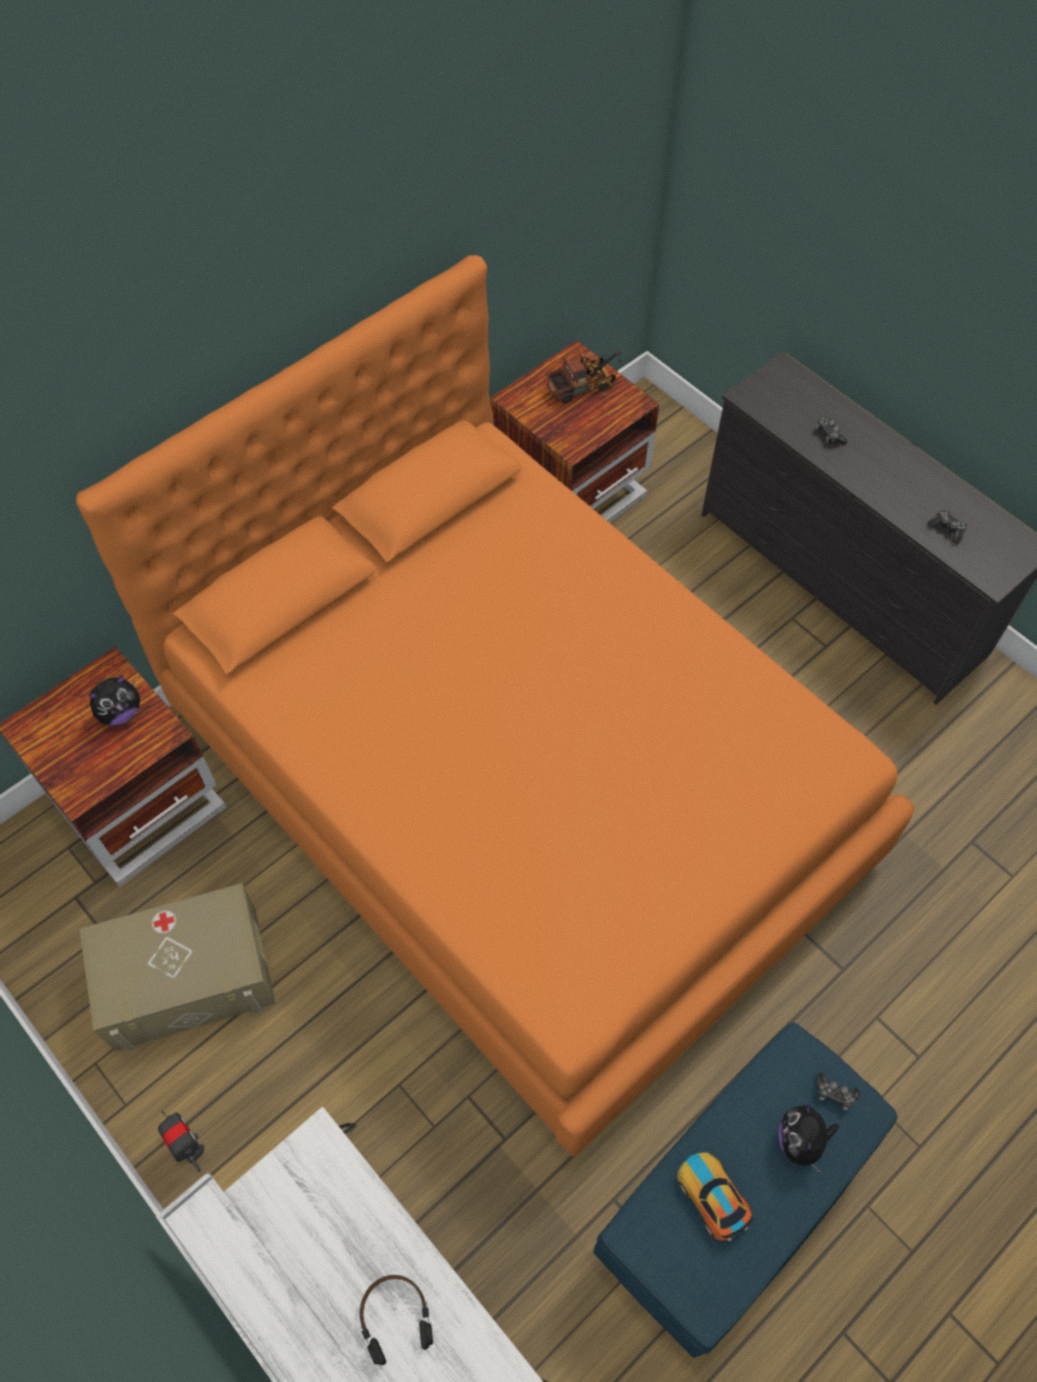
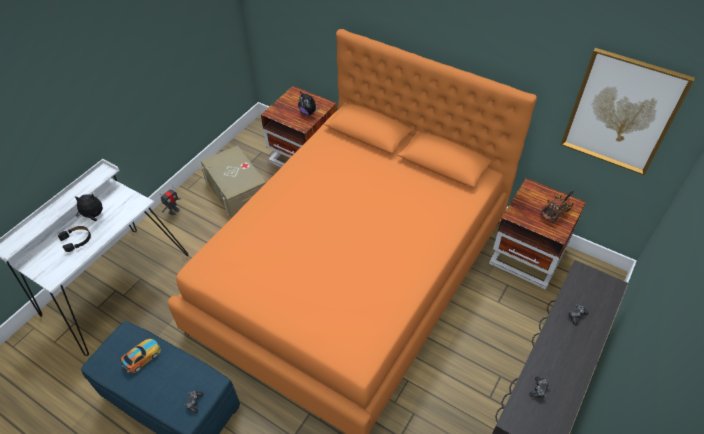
camera: 75 degrees right, 10 degrees down
(575, 167) = (621, 113): none -> picture
(585, 386) = (556, 211): toy truck -> toy truck turned 90 degrees counterclockwise
(801, 1141) = (169, 390): plush toy -> plush toy (93, 216)

